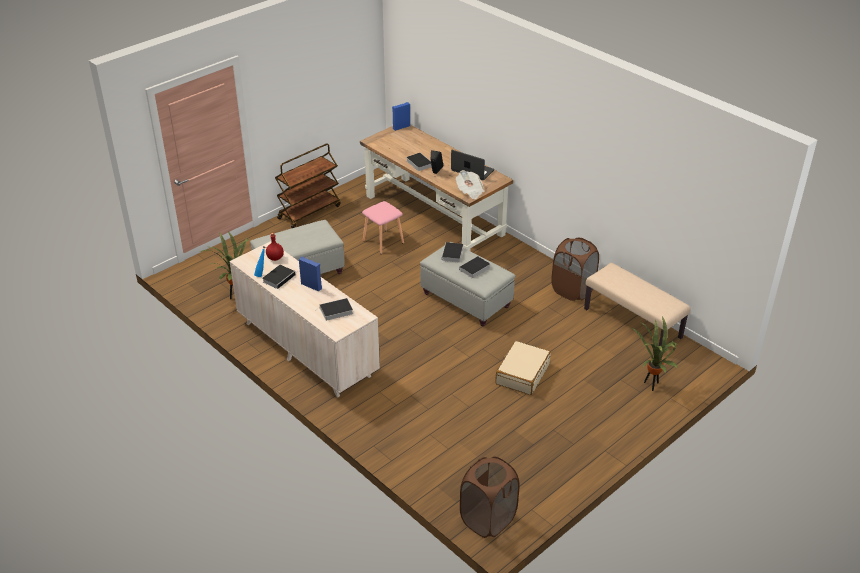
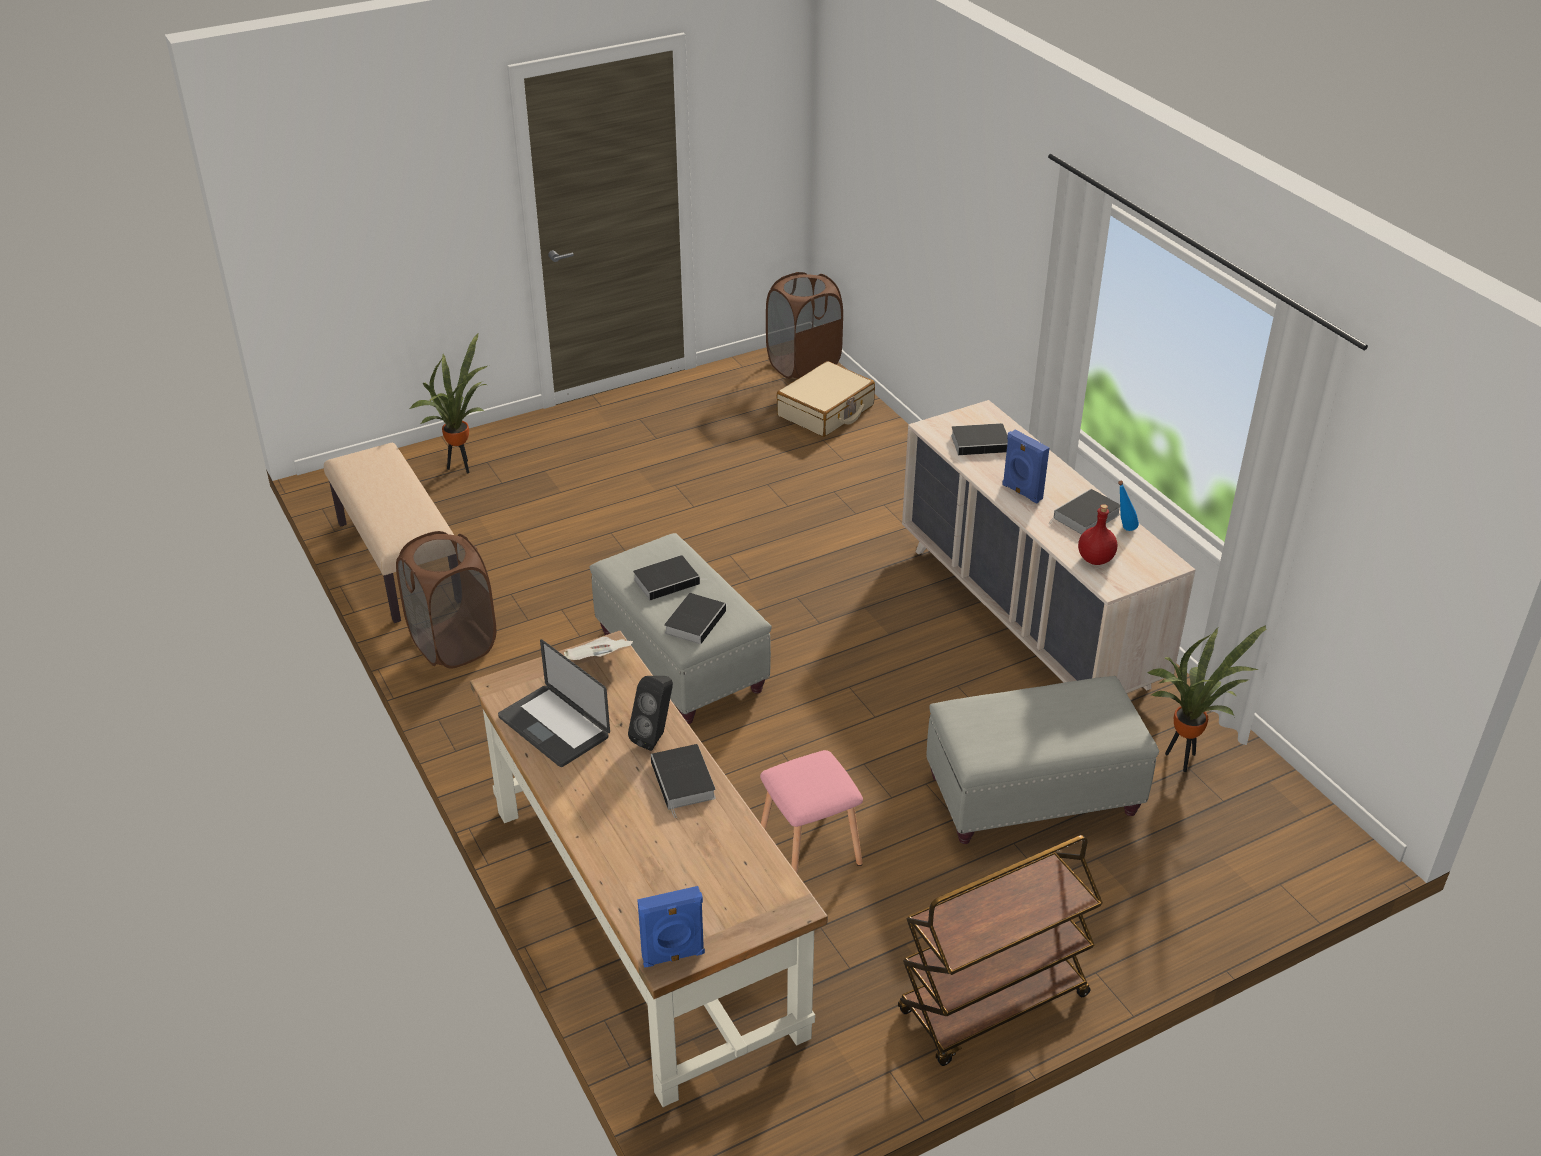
camera: 165 degrees left, 0 degrees up
(522, 374) = (655, 515): beige suitcase -> beige suitcase (826, 411)

